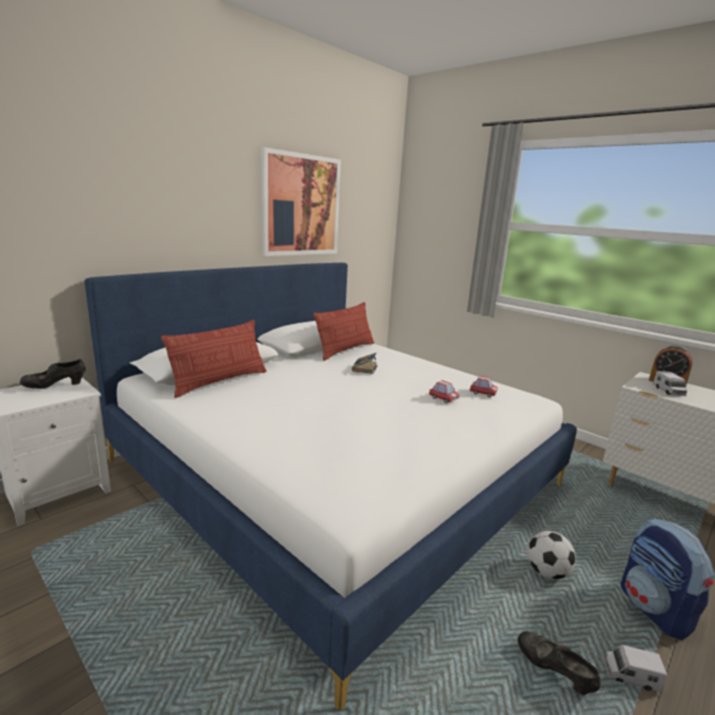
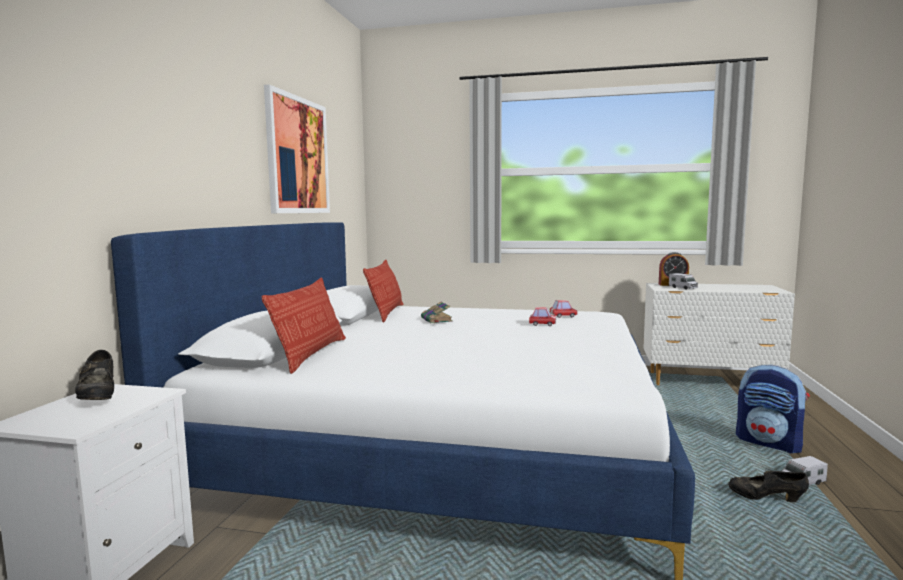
camera: 30 degrees left, 10 degrees down
(55, 386) = (98, 397): black shoe -> black shoe turned 60 degrees counterclockwise
(547, 572) = (689, 447): football -> none

